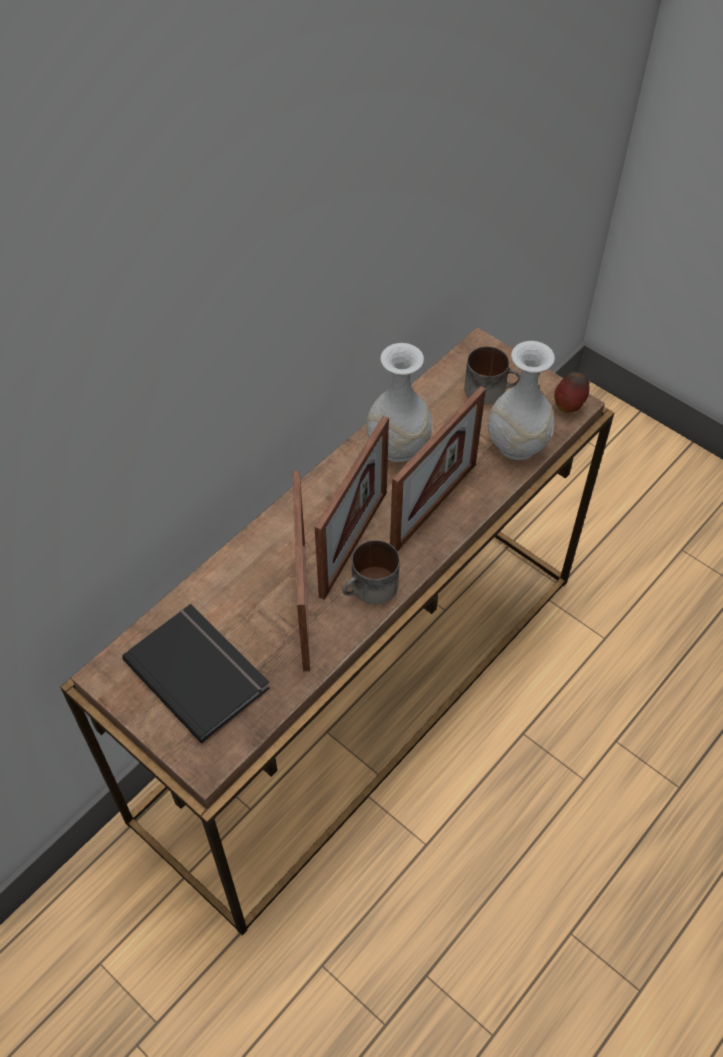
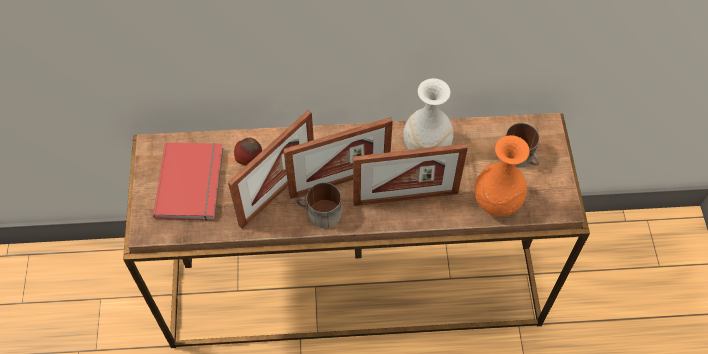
camera: 45 degrees right, 5 degrees up
(199, 671) = (192, 182): black book -> red book
(516, 445) = (496, 202): white vase -> orange vase
(569, 406) = (557, 205): apple -> apple (249, 160)

